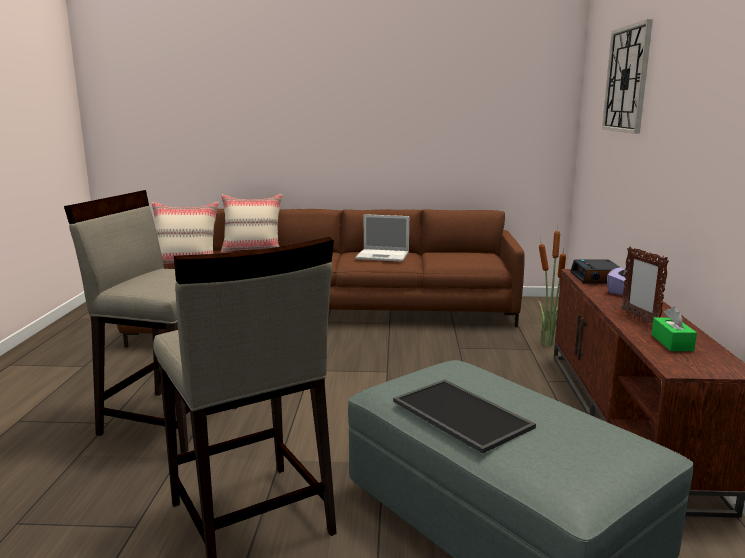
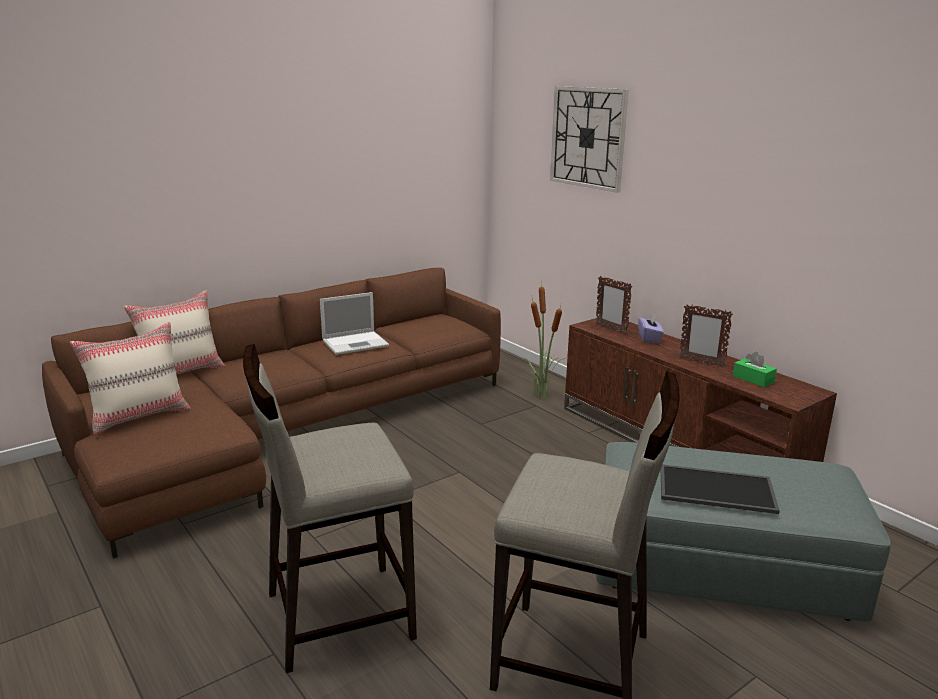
camera: 40 degrees left, 5 degrees up
(597, 278) = (611, 329): alarm clock -> picture frame

